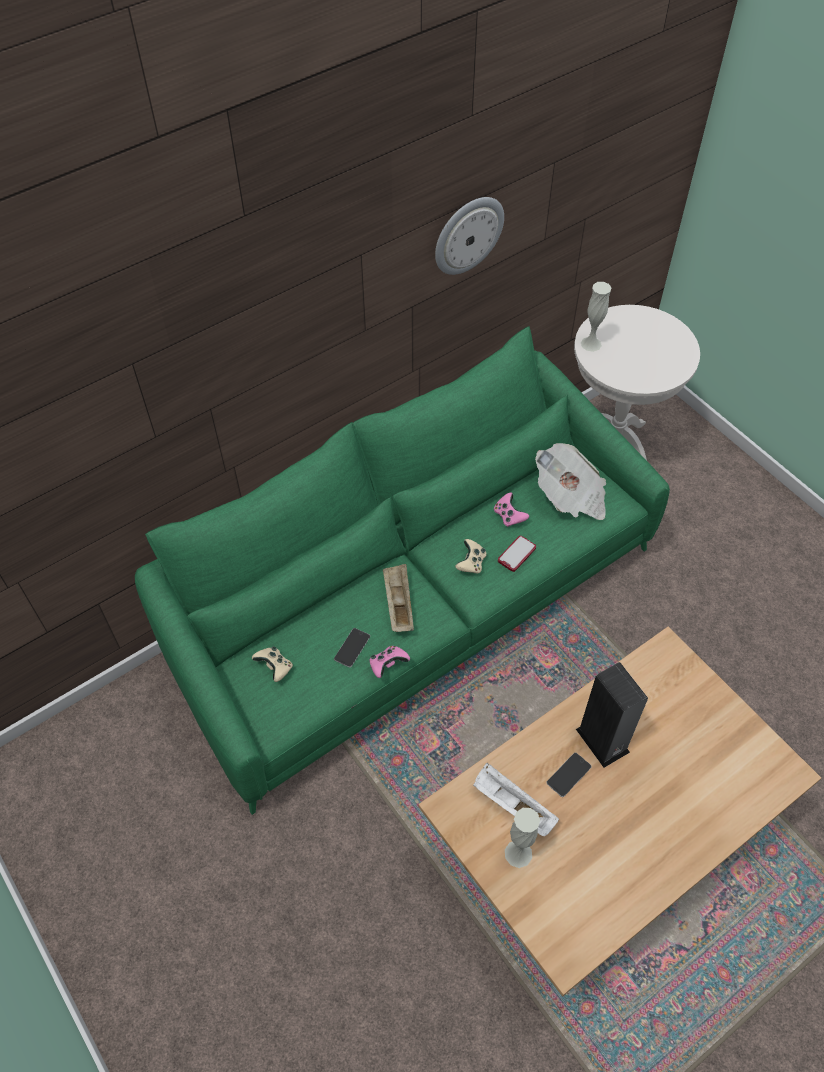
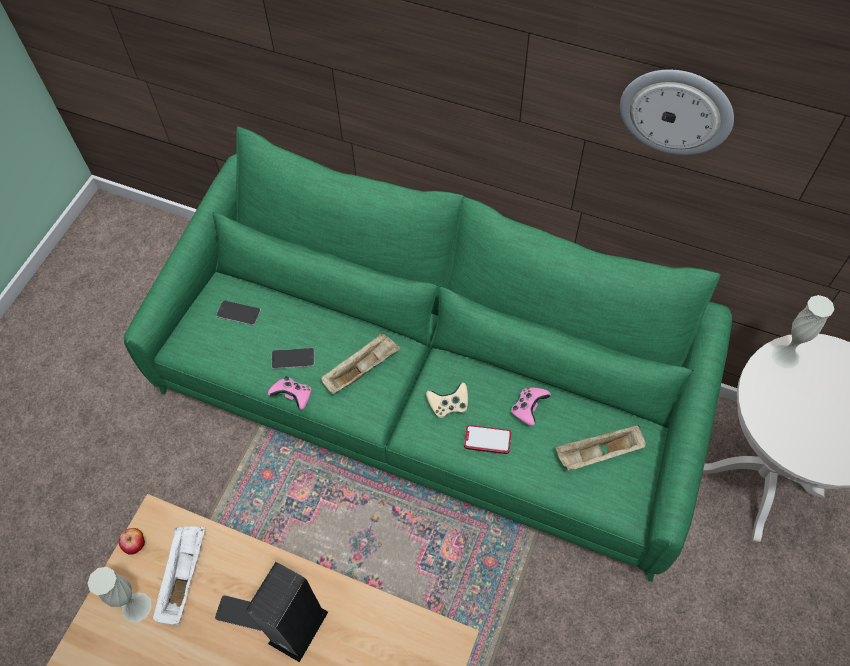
camera: 60 degrees right, 5 degrees up
(275, 668) = (238, 313): beige game controller -> phone
(462, 831) = (136, 545): none -> apple
(570, 496) = (598, 454): newspaper -> beige tray

